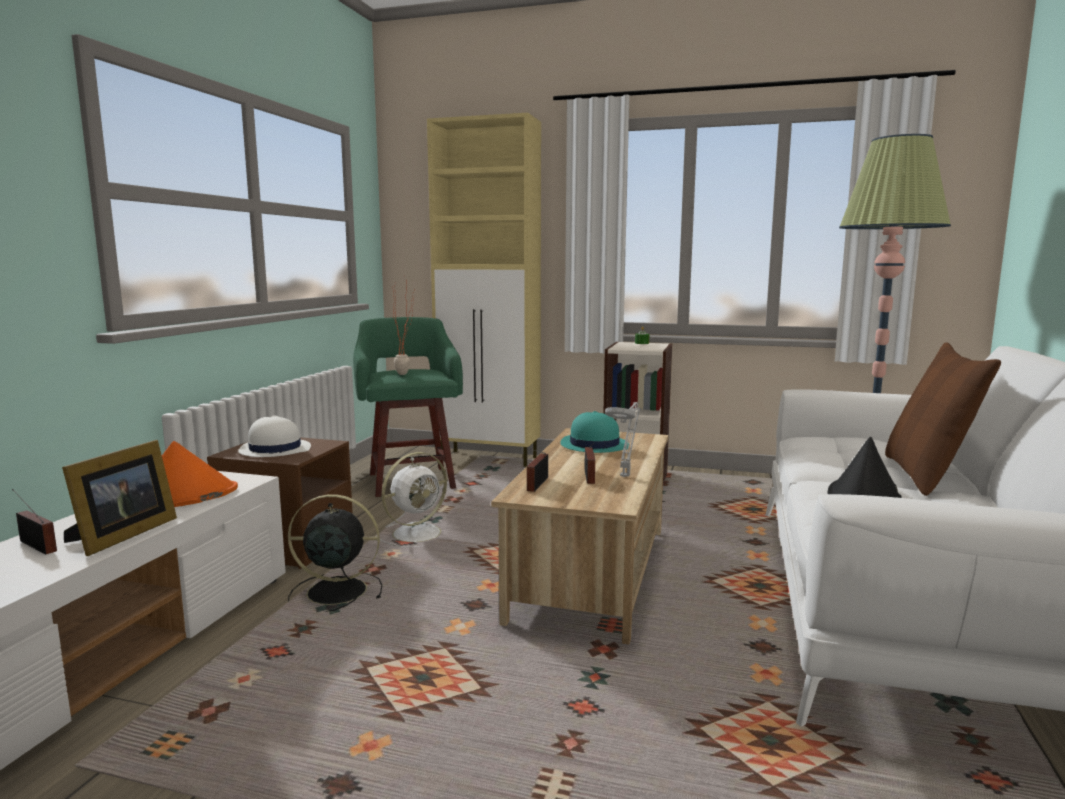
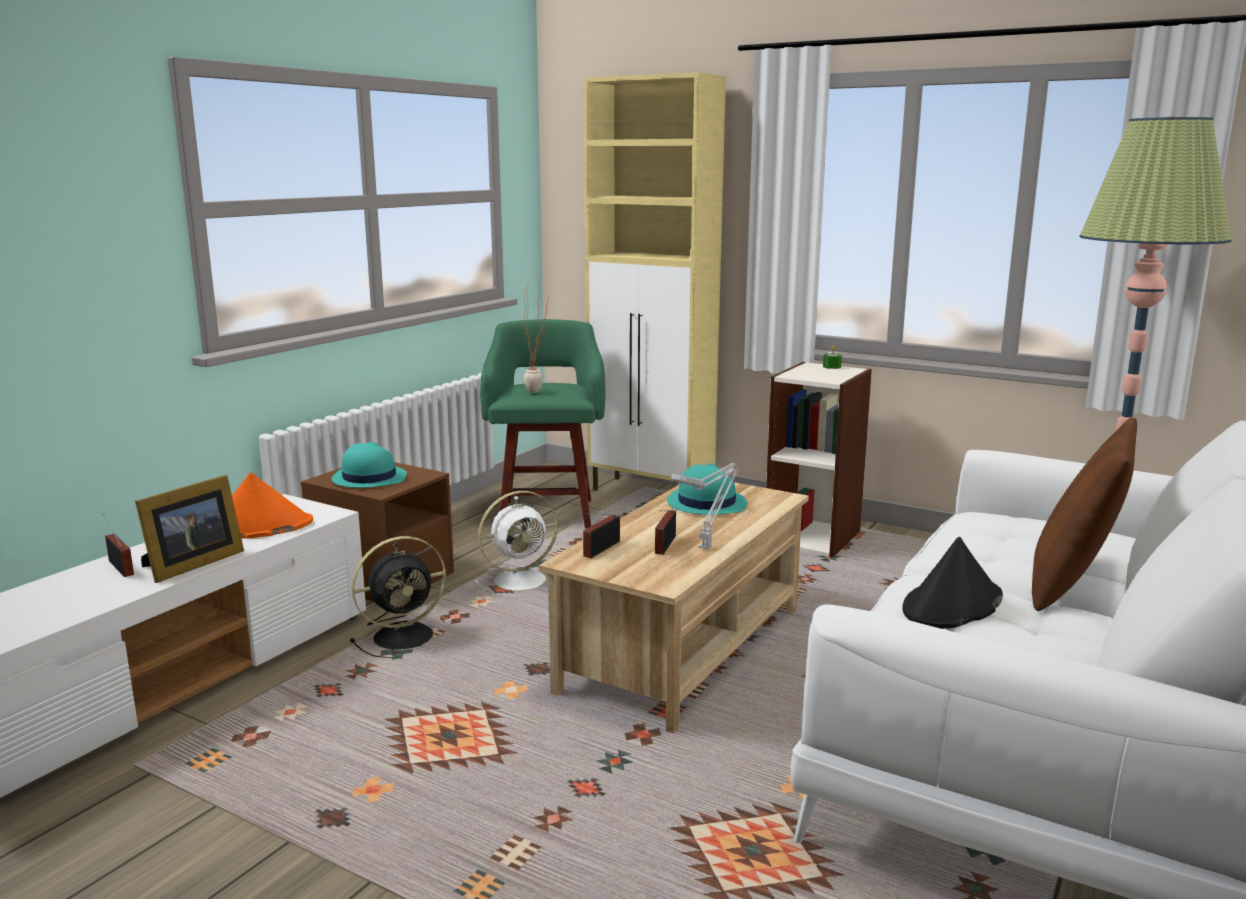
camera: 15 degrees right, 5 degrees up
(274, 449) = (368, 478): white hat -> turquoise hat
(334, 592) = (406, 636): black fan -> black fan turned 135 degrees clockwise

